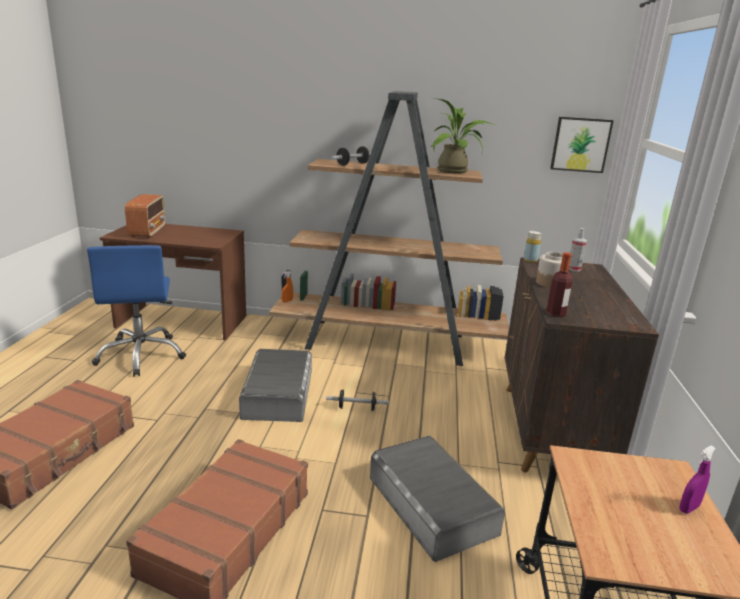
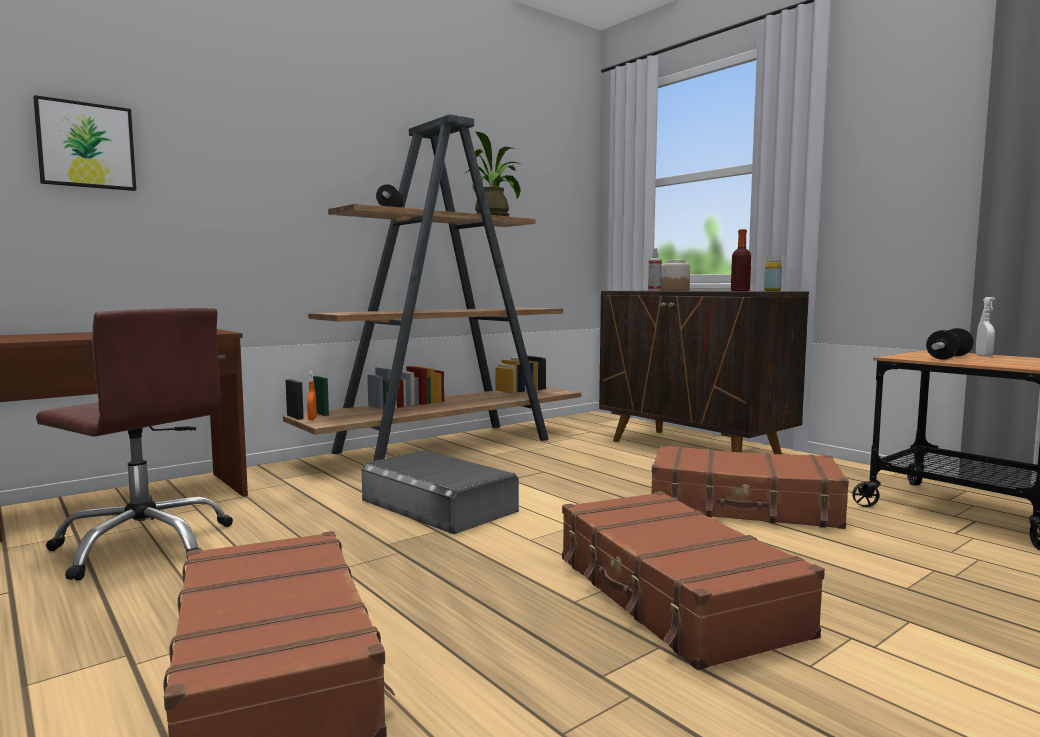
camera: 45 degrees left, 15 degrees down
(141, 355) = (144, 545): blue office chair -> brown office chair
(148, 231) = (54, 336): radio -> none
(357, 408) = (540, 486): dumbbell -> dumbbell (949, 357)
(432, 504) = (743, 506): grey storage box -> brown suitcase
(530, 260) = (615, 290): yellow bottle -> yellow bottle (772, 290)
(580, 144) = (569, 198): picture -> picture (86, 146)
(689, 508) = (984, 355): purple spray bottle -> white spray bottle

